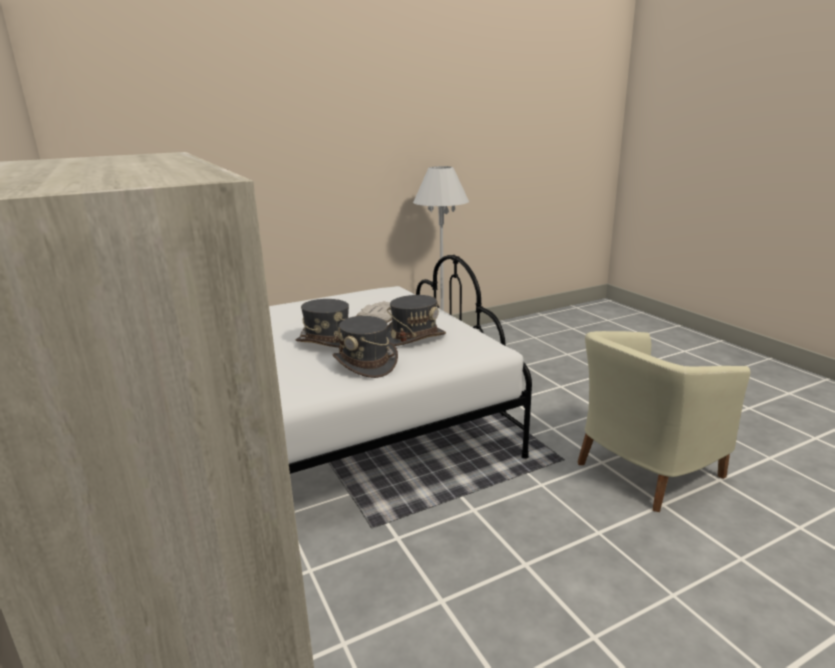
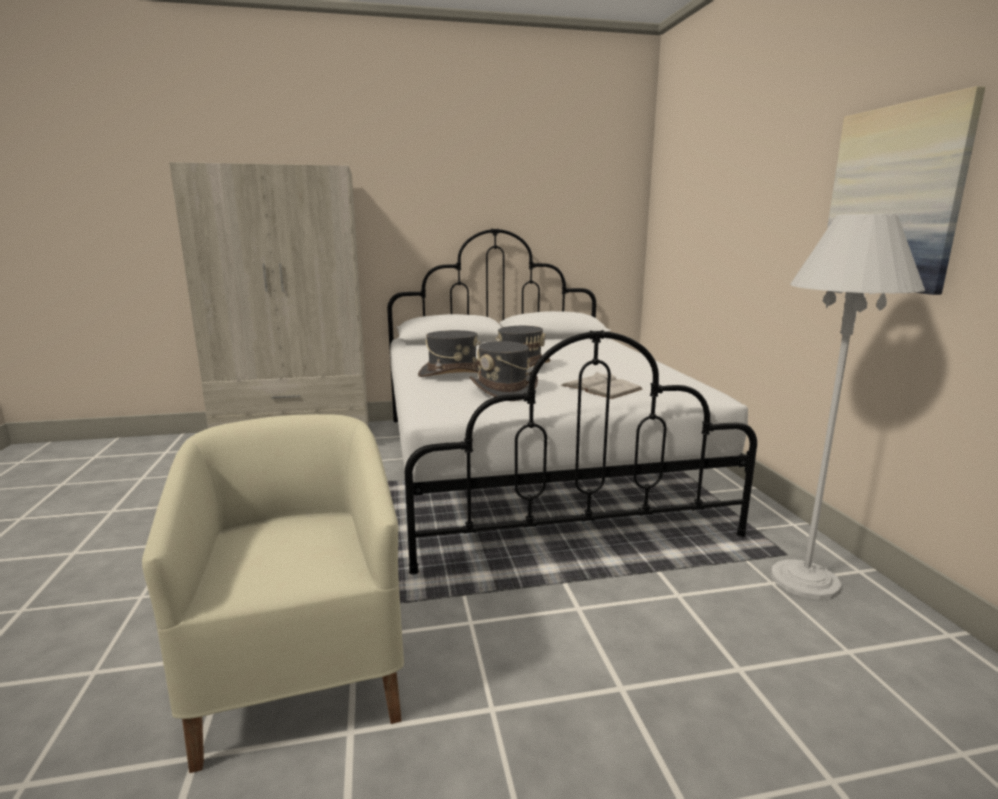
camera: 105 degrees right, 5 degrees down
(388, 157) = (893, 199): none -> picture

